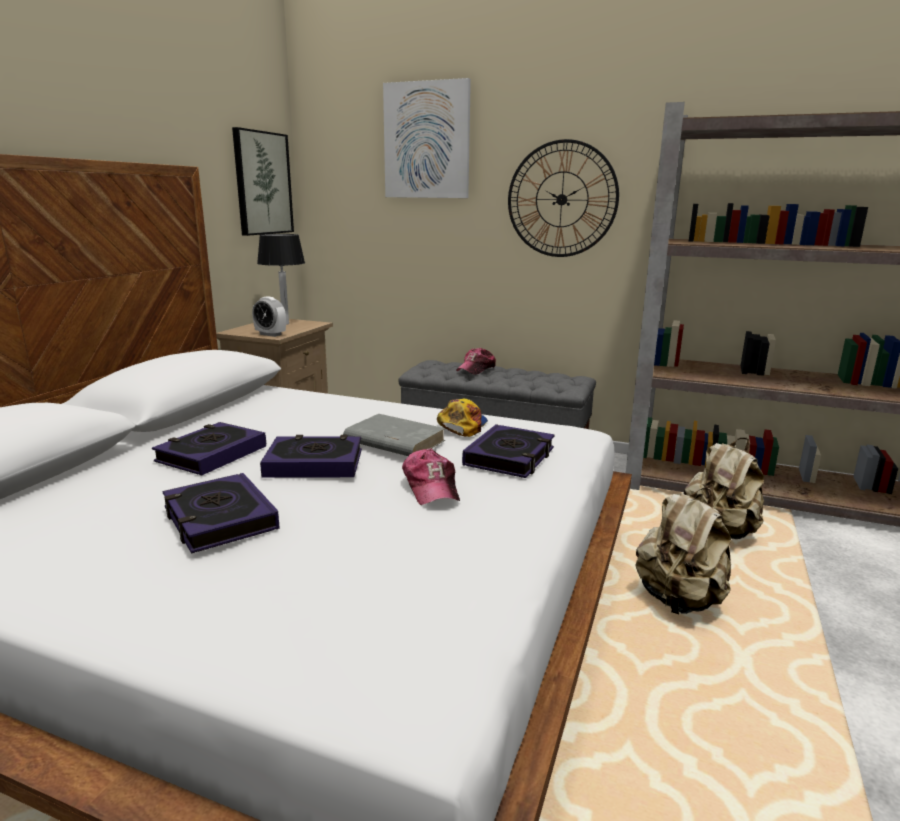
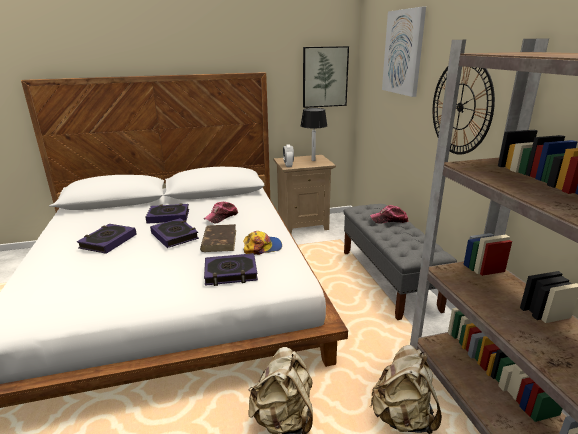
camera: 55 degrees right, 5 degrees up
(393, 441) = (219, 240): grey book -> brown book
(431, 487) = (174, 267): cap -> cap (221, 217)

